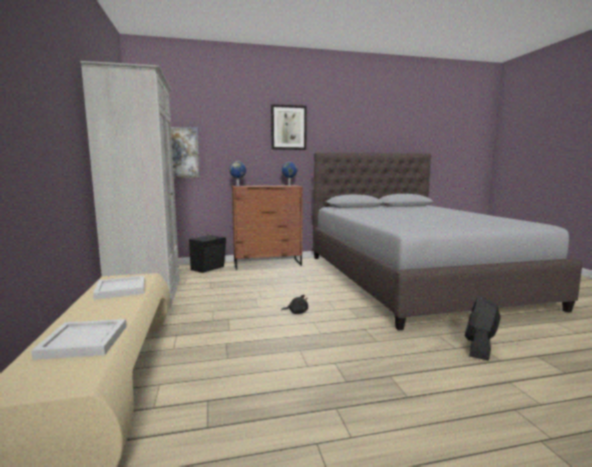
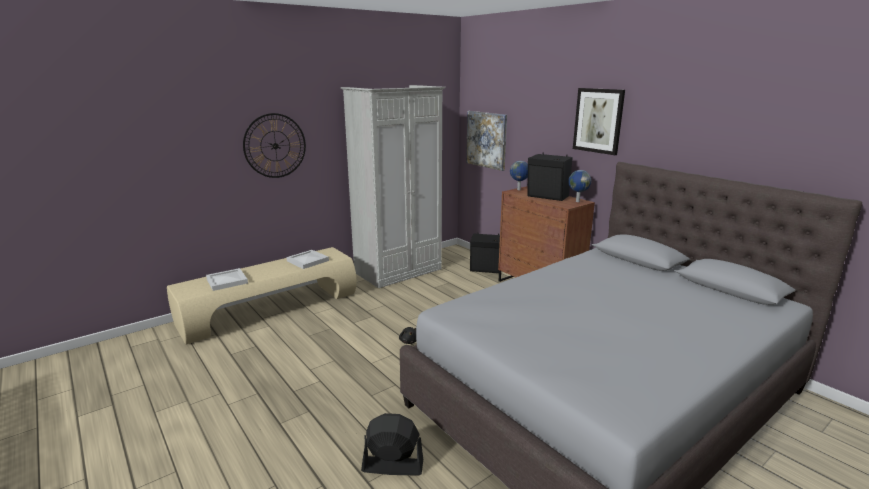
camera: 65 degrees right, 10 degrees up
(42, 118) = (275, 146): none -> wall clock
(268, 185) = (548, 196): none -> black speaker

